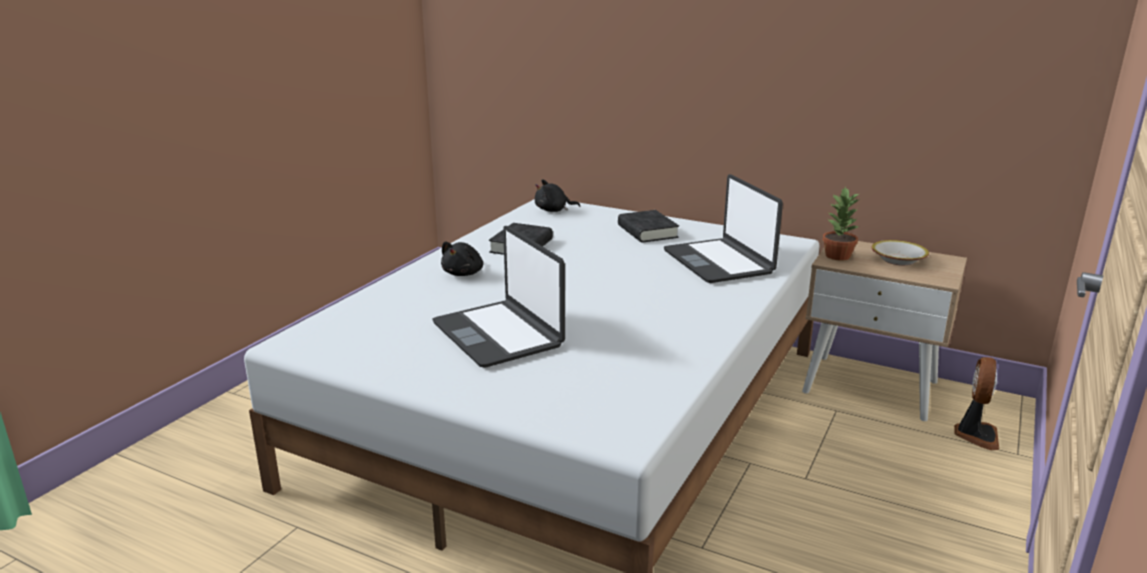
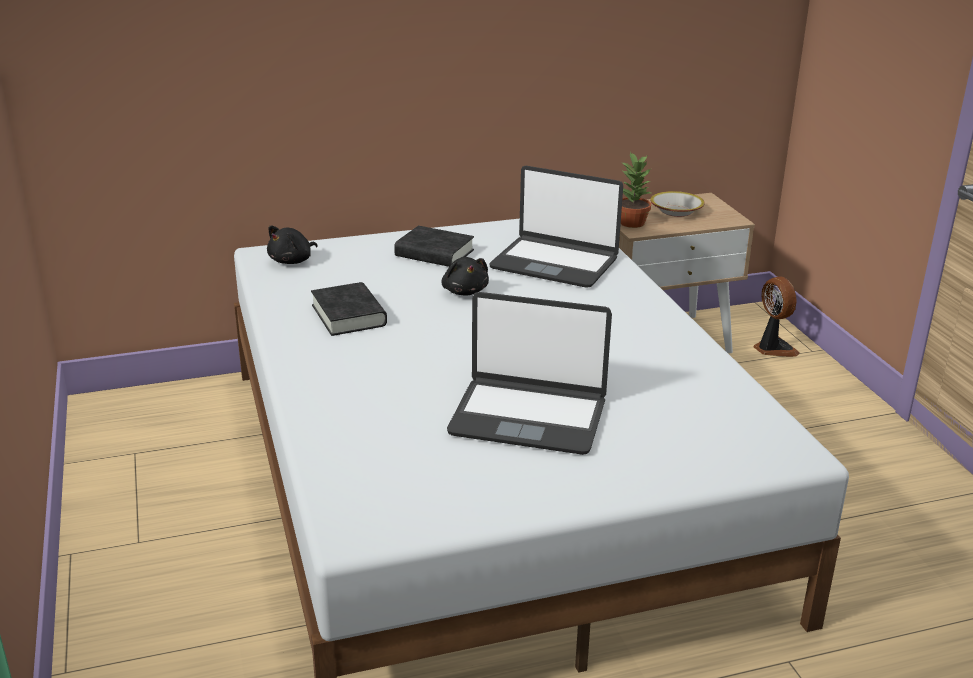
camera: 45 degrees left, 5 degrees up
(464, 273) = (358, 370): black plush toy -> black plush toy (465, 291)

